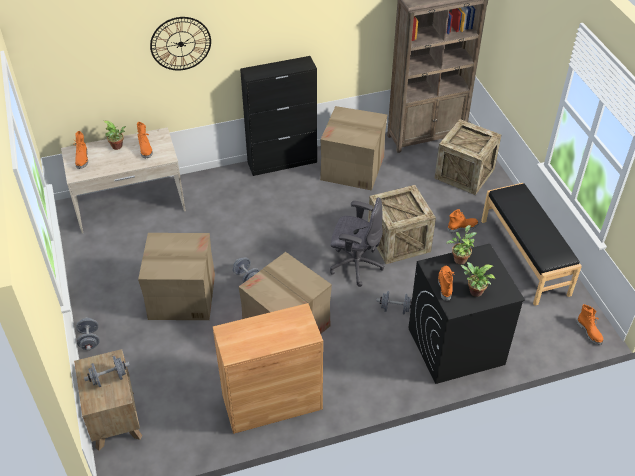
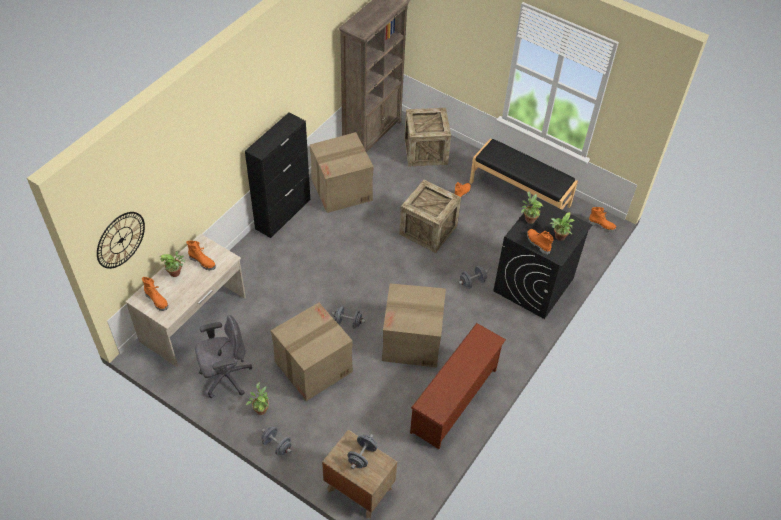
camera: 40 degrees left, 5 degrees up
(107, 303) = (260, 409): none -> potted plant
(180, 44) = (201, 154): wall clock -> wall clock (121, 240)
(272, 402) = (455, 401): brown cabinet -> brown shoe rack
(355, 265) = (415, 266): grey office chair -> grey office chair (225, 377)

